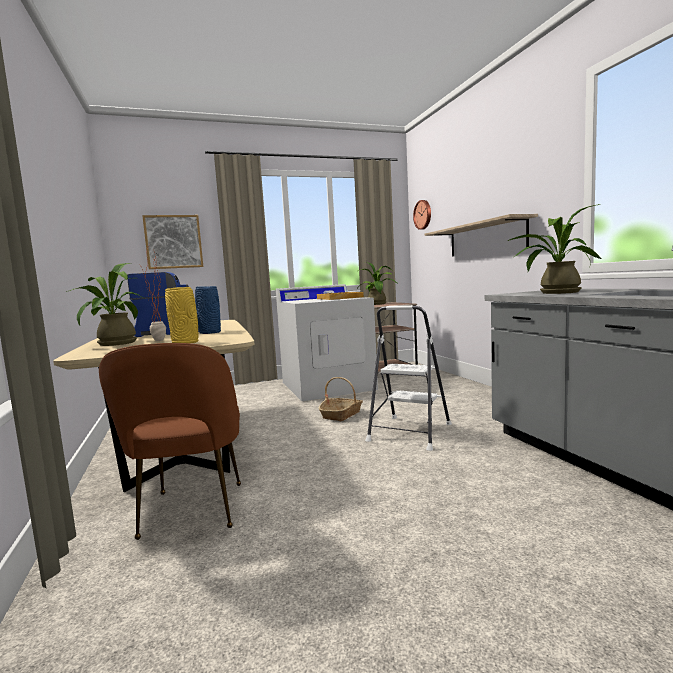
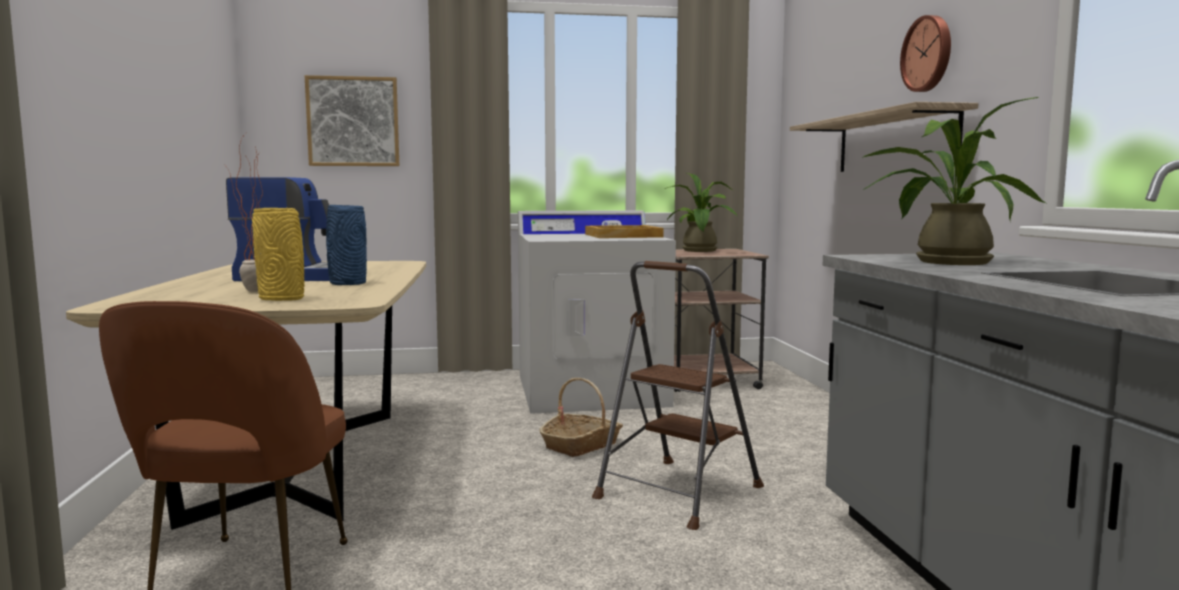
camera: 10 degrees right, 0 degrees up
(112, 344) = (183, 291): potted plant -> none
(408, 433) = (676, 492): white step ladder -> brown step ladder
(423, 214) = (802, 90): wall clock -> wall clock (928, 54)

